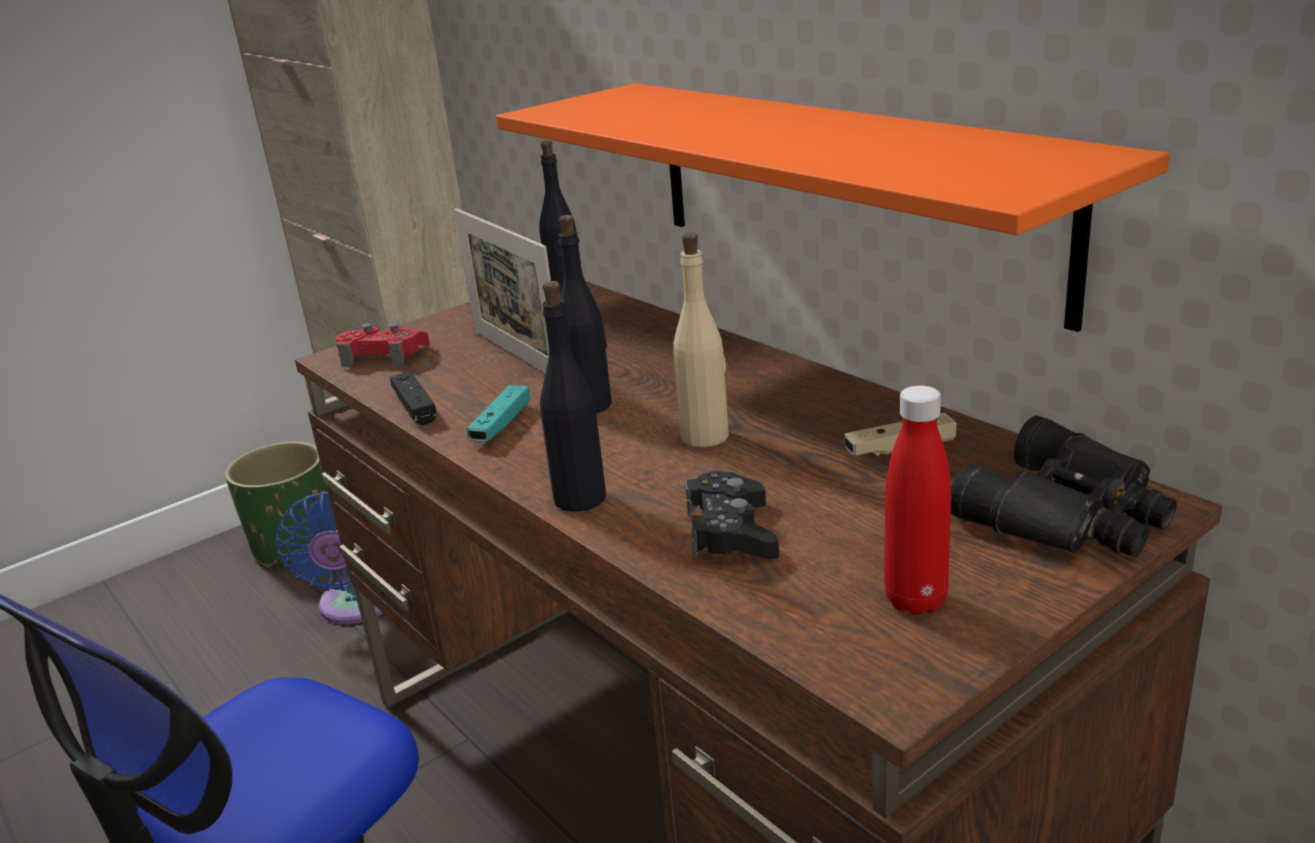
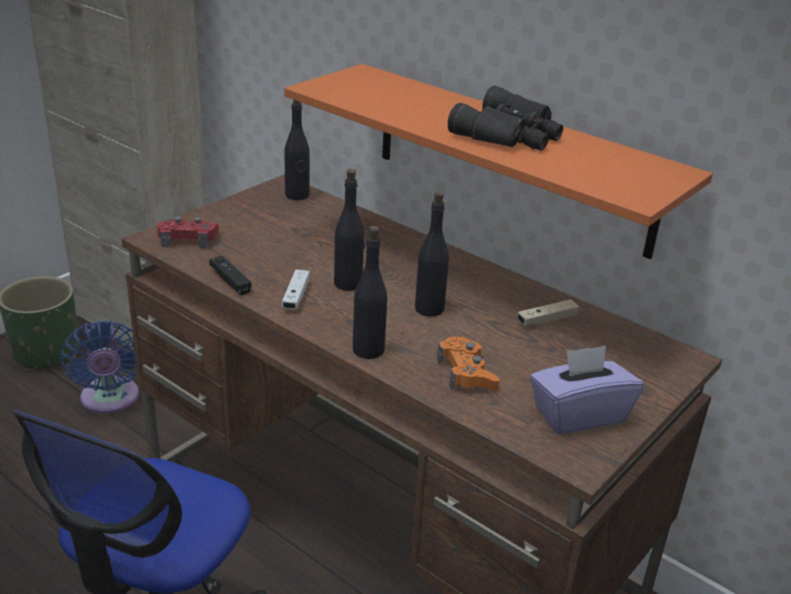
camera: 15 degrees left, 5 degrees up
(501, 425) = (296, 296): turquoise game controller -> white game controller
(517, 355) = (283, 243): picture frame -> none
(705, 436) = (429, 308): beige bottle -> black bottle
(731, 532) = (466, 373): black game controller -> orange game controller
(915, 600) = (578, 414): red bottle -> purple tissue box
(1070, 514) = (647, 364): black binoculars -> black binoculars (510, 134)

